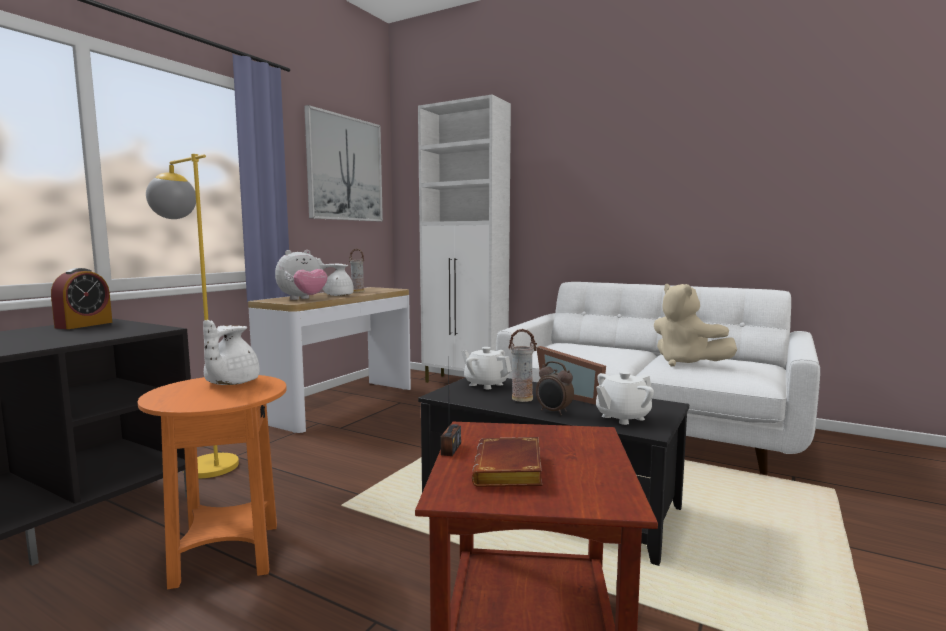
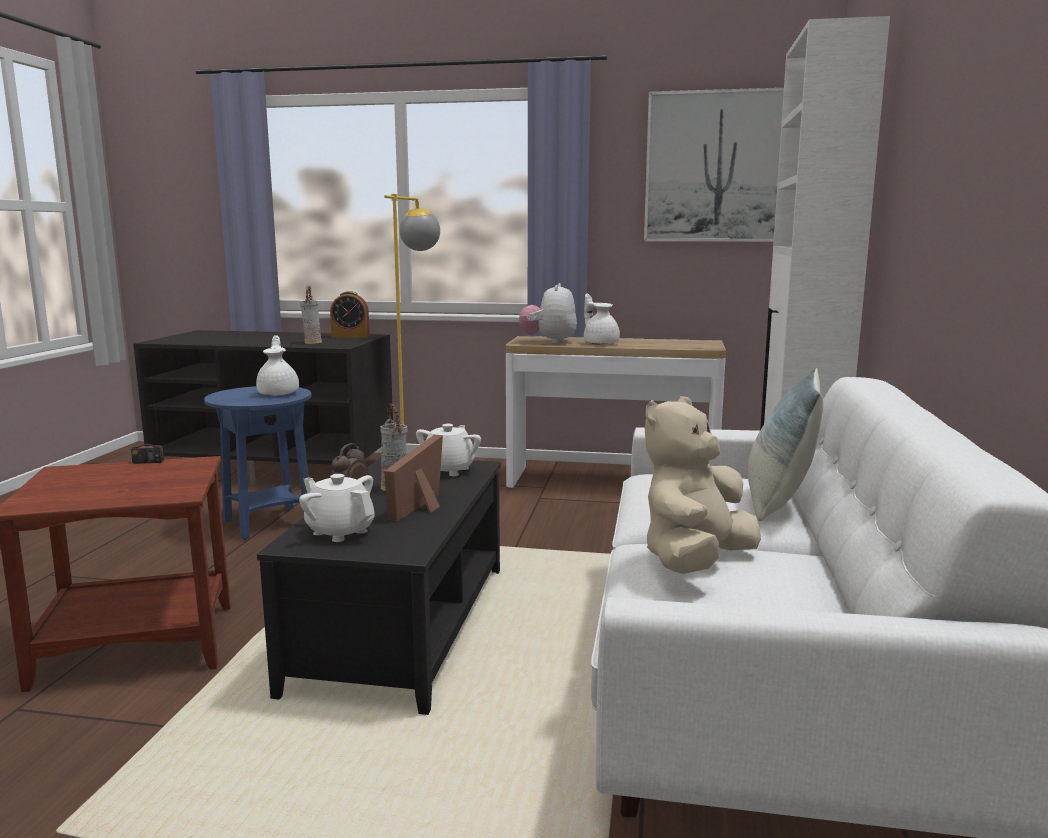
camera: 70 degrees right, 5 degrees up
(227, 555) = (268, 523): orange side table -> blue side table
(230, 383) = (279, 393): white teapot -> white teapot turned 90 degrees clockwise
(303, 299) = (549, 342): plush toy -> plush toy turned 75 degrees clockwise
(357, 291) = (653, 343): vase -> vase (312, 343)
(511, 471) = (94, 478): brown book -> none
(600, 345) = (779, 503): none -> pillow

